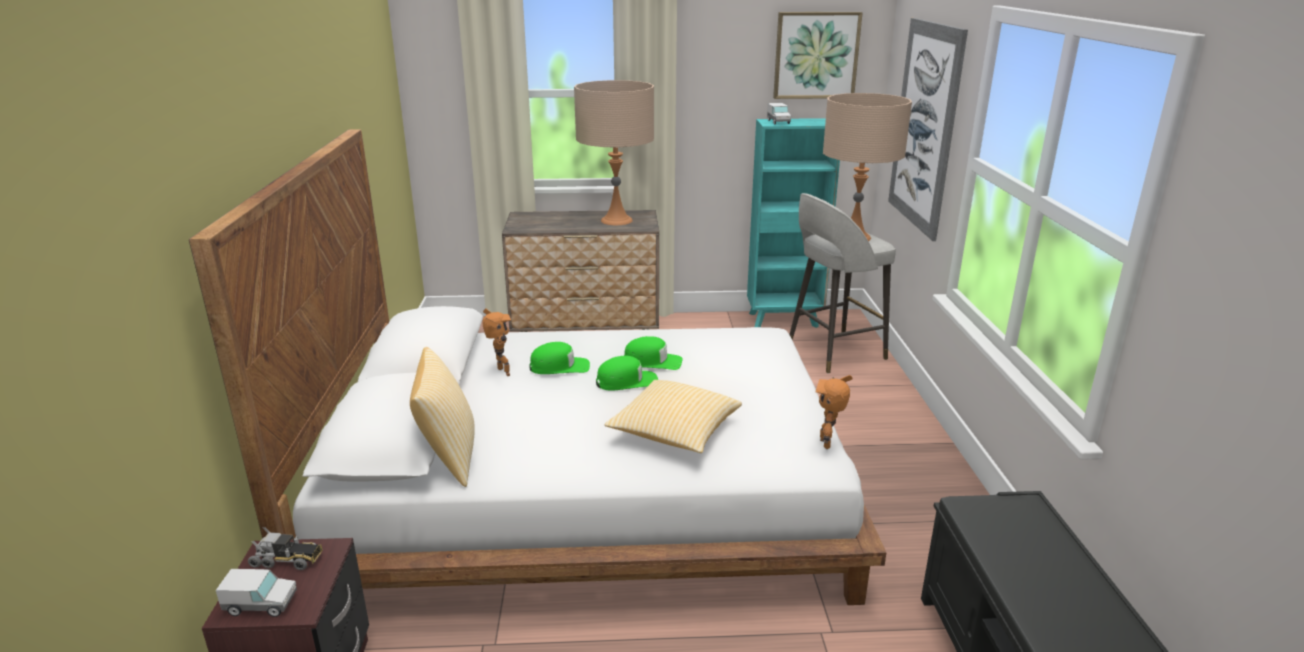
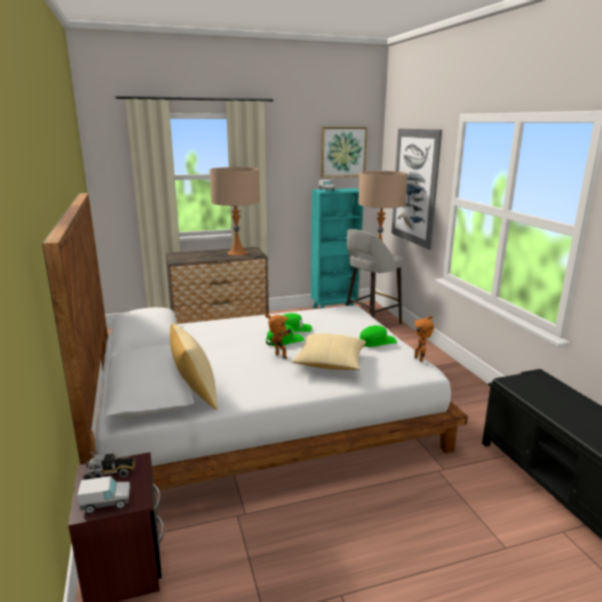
camera: 15 degrees left, 5 degrees down
(501, 373) = (201, 344): toy robot -> toy robot (280, 357)
(560, 367) = (237, 337): green cap -> green cap (377, 341)

